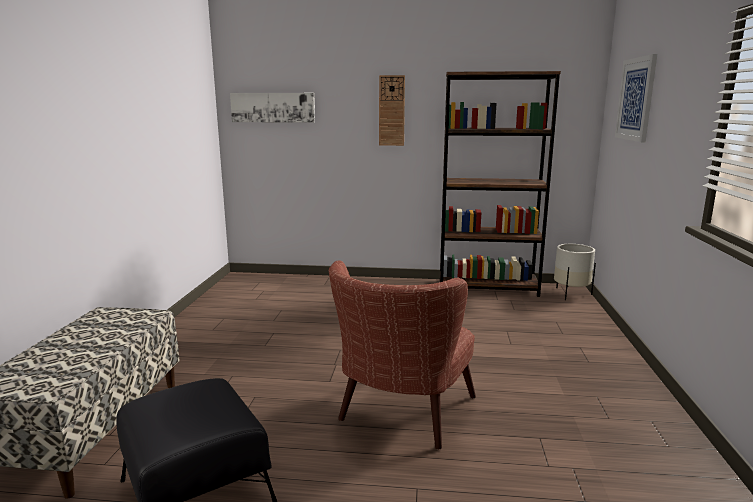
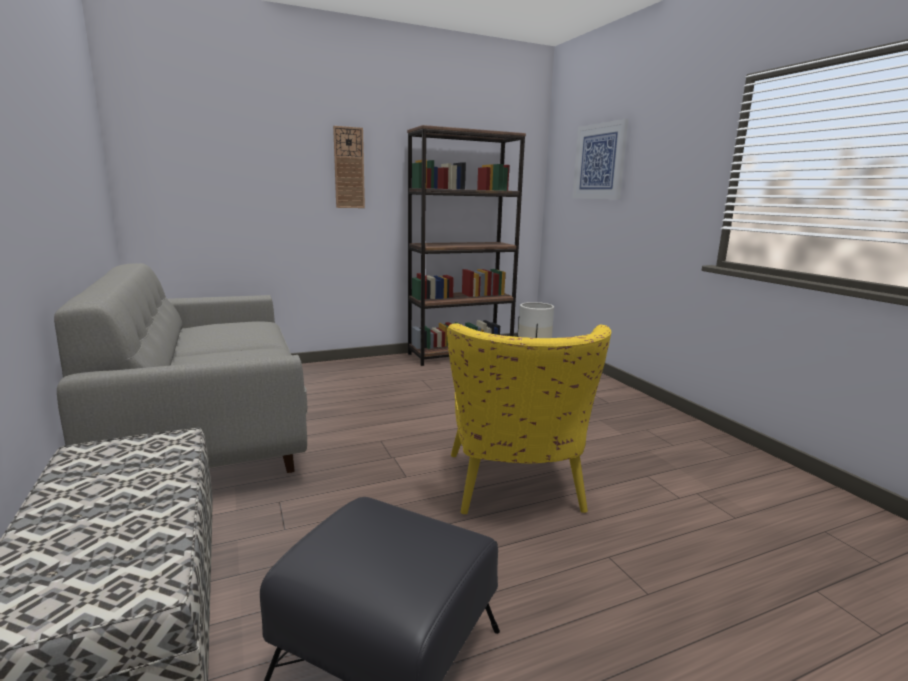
camera: 30 degrees left, 0 degrees up
(237, 317) = (209, 431): none -> grey sofa
(273, 107) = (195, 157): picture -> none
(400, 416) = (516, 491): brown armchair -> yellow armchair

